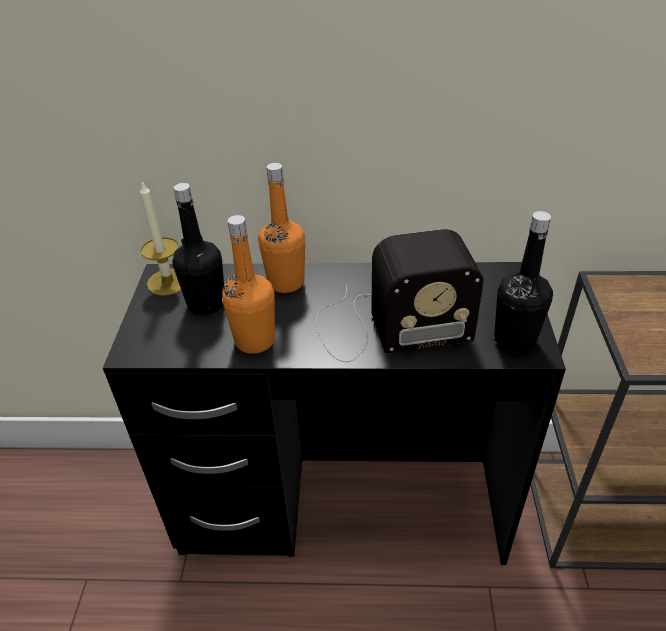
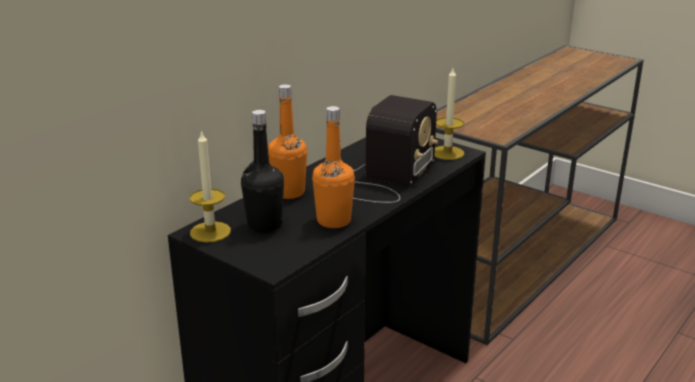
camera: 55 degrees left, 15 degrees down
(514, 339) = (447, 153): black bottle -> candle

